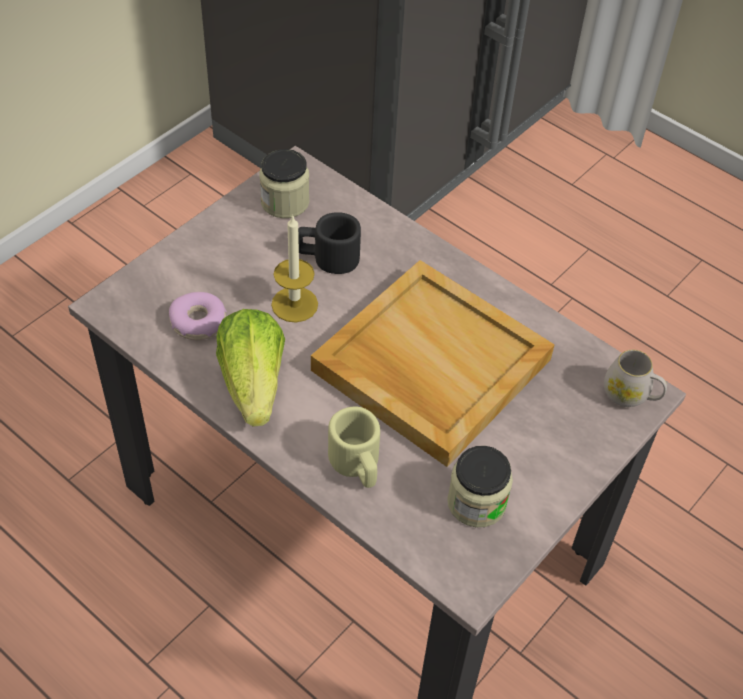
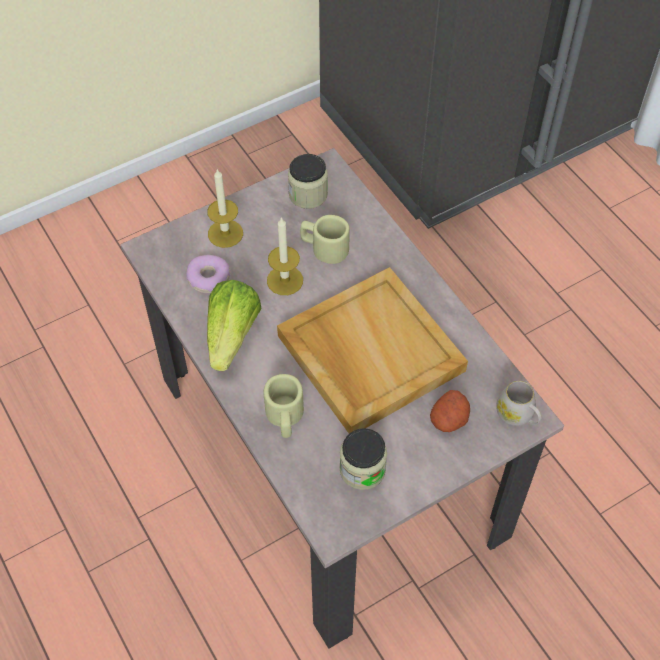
camera: 20 degrees right, 5 degrees up
(199, 266) = (225, 233): none -> candle
(328, 258) = (324, 248): black mug -> beige mug
(555, 419) = (449, 419): none -> potato

